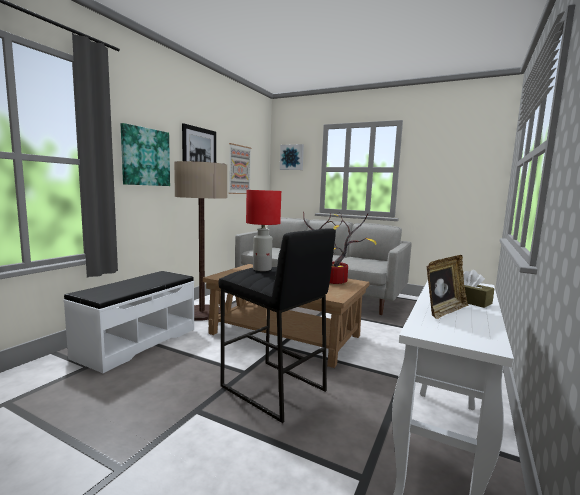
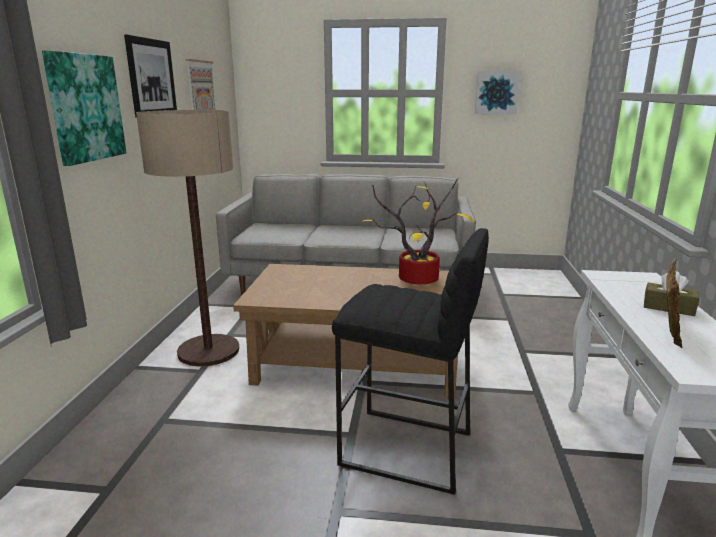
camera: 20 degrees left, 10 degrees up
(137, 342) = (150, 426): white bench -> none
(262, 269) = (386, 296): red table lamp -> none
(292, 157) = (273, 73): picture -> picture (496, 92)

